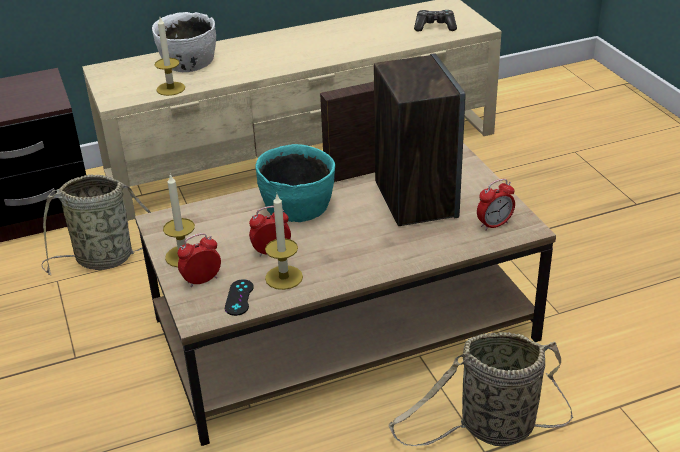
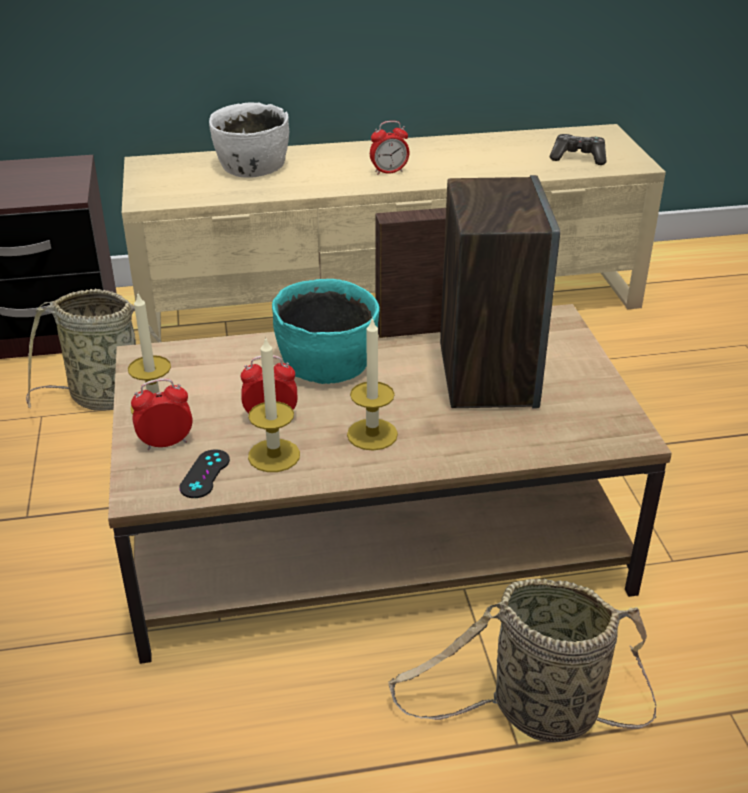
camera: 10 degrees right, 0 degrees up
(170, 89) = (218, 195): candle -> candle (372, 434)
(494, 224) = (586, 425): alarm clock -> alarm clock (389, 172)

